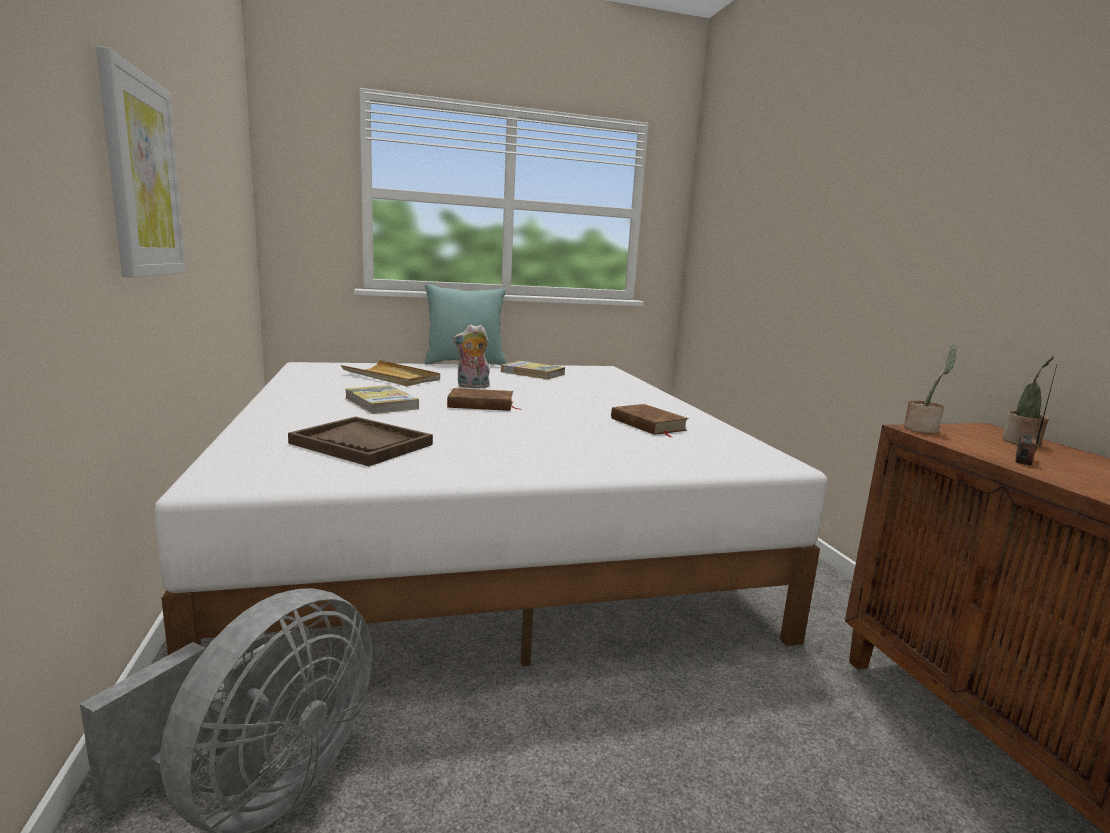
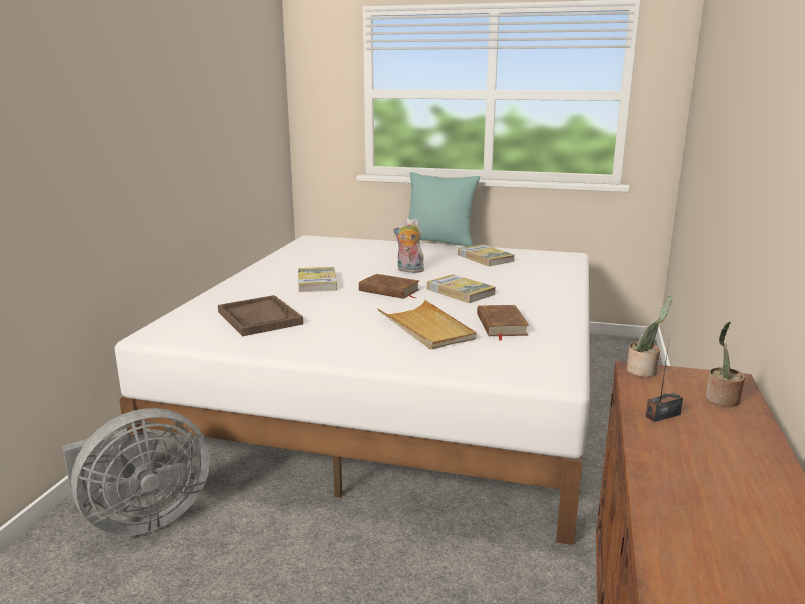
camera: 30 degrees right, 5 degrees up
(142, 176) = (143, 136): picture -> none
(392, 377) = (358, 255): beige tray -> beige tray (426, 328)
(558, 400) = (460, 291): none -> book

